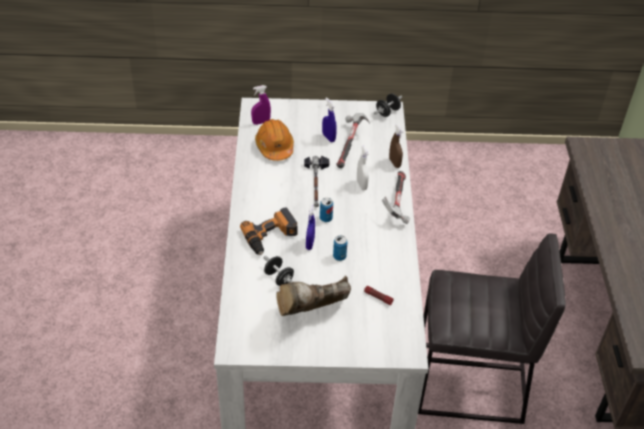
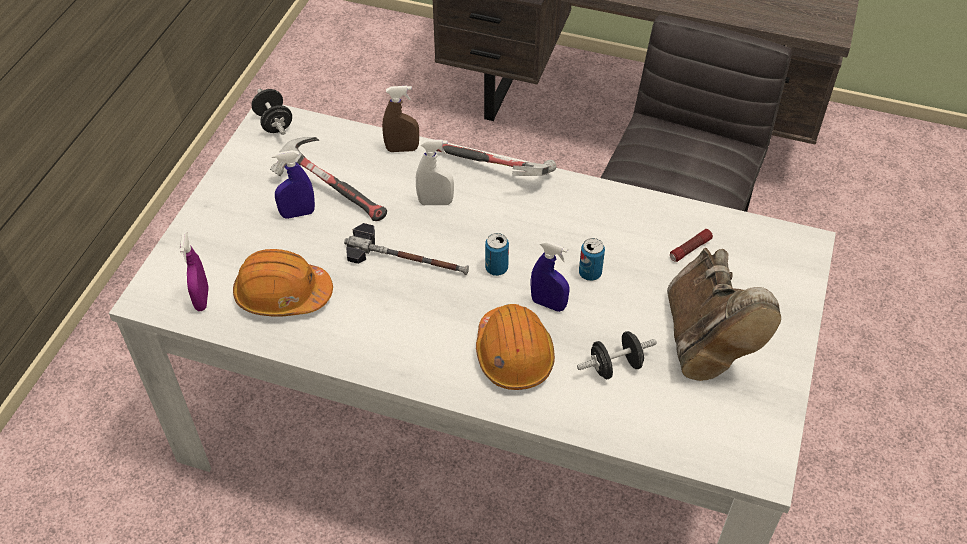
camera: 70 degrees left, 5 degrees up
(271, 237) = (514, 354): power drill -> orange hard hat

